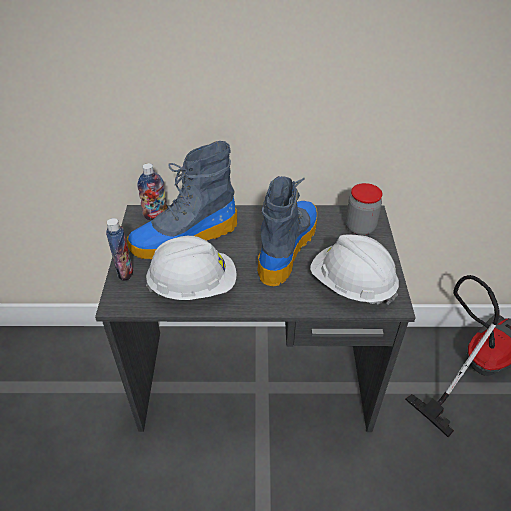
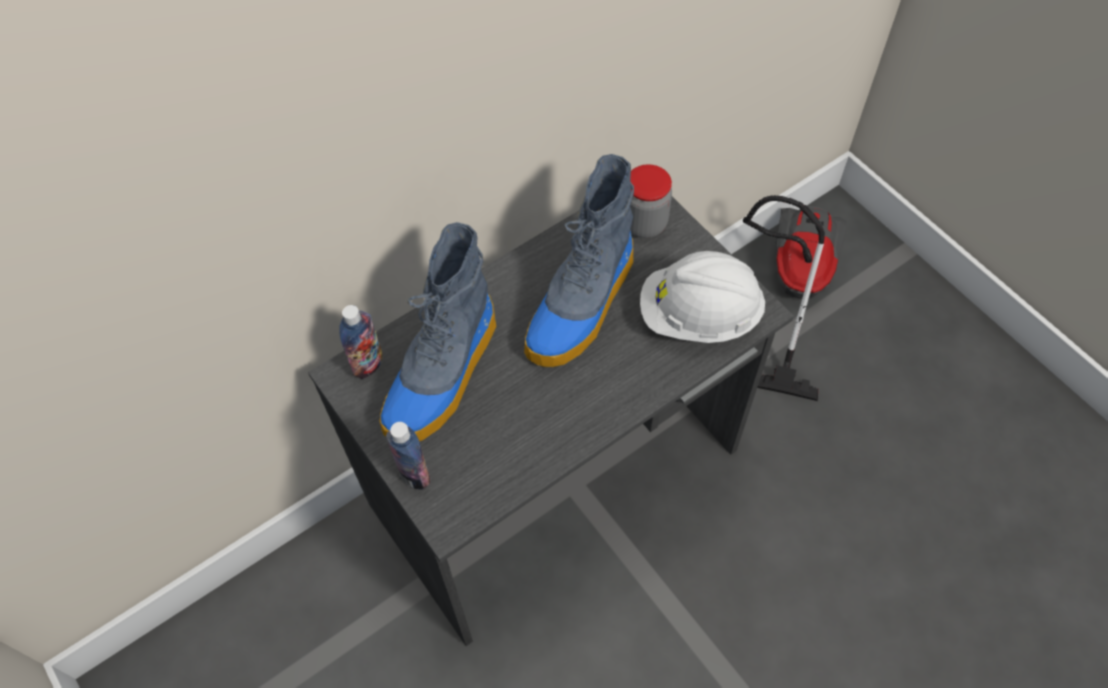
camera: 35 degrees left, 15 degrees up
(193, 286) = (520, 437): white hard hat -> none
(287, 246) = (581, 306): boot -> boot turned 135 degrees counterclockwise

